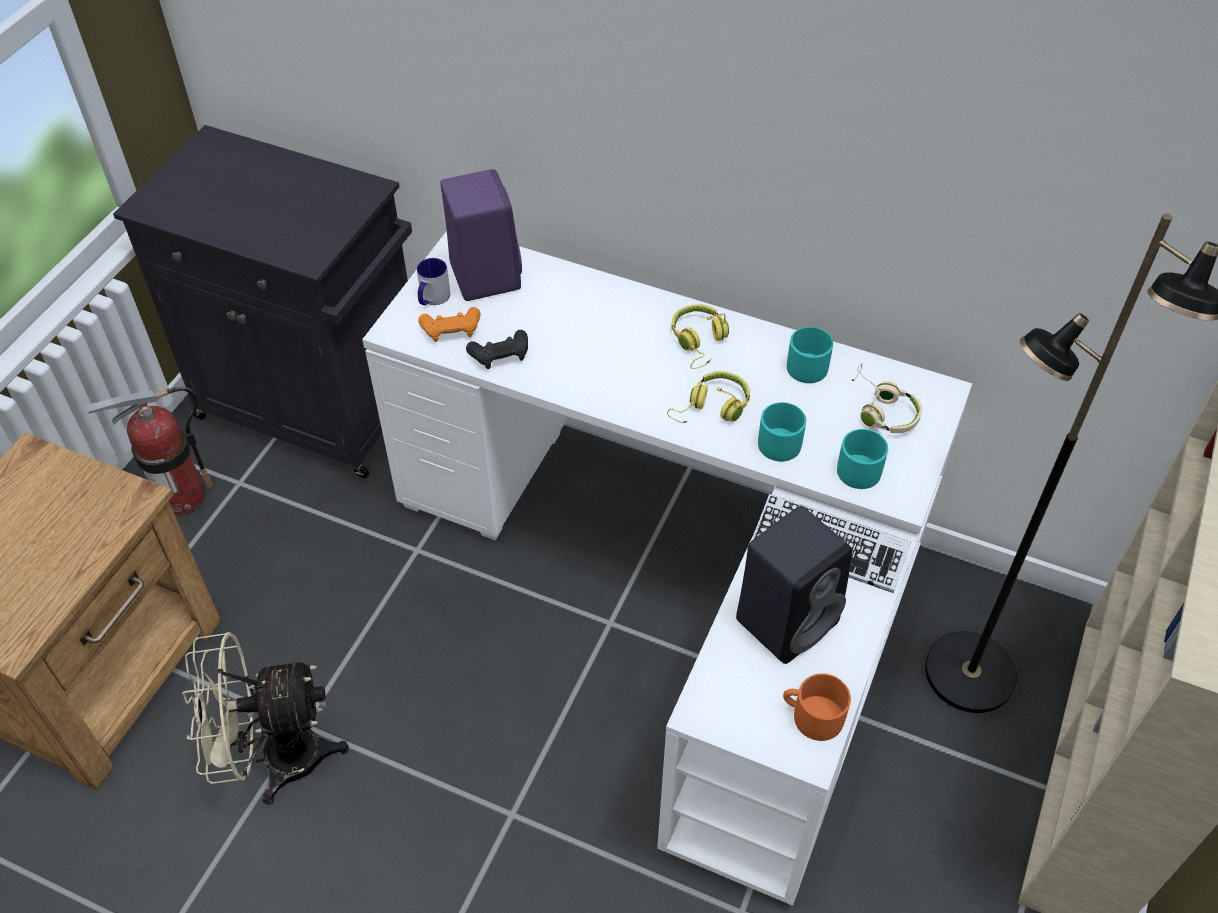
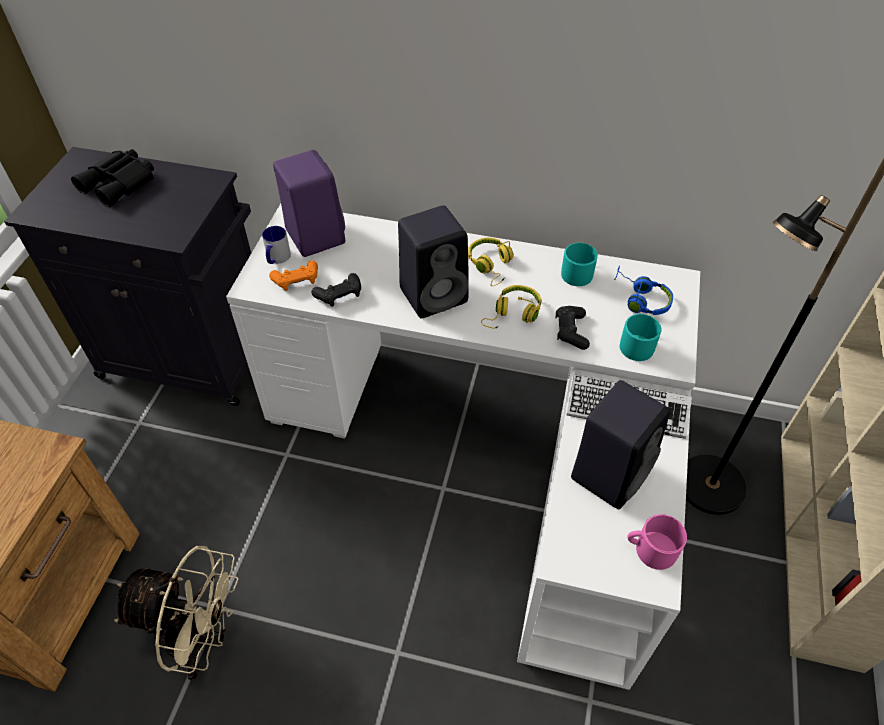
camera: 10 degrees left, 0 degrees up
(181, 497) = (94, 440): fire extinguisher -> none
(256, 180) = (120, 183): none -> black binoculars
(275, 759) = (201, 640): beige fan -> beige fan turned 150 degrees counterclockwise
(620, 370) = (435, 294): none -> black speaker
(780, 440) = (571, 331): turquoise mug -> black game controller
(812, 715) = (650, 549): orange mug -> pink mug
(881, 410) = (640, 299): beige headphones -> blue headphones

